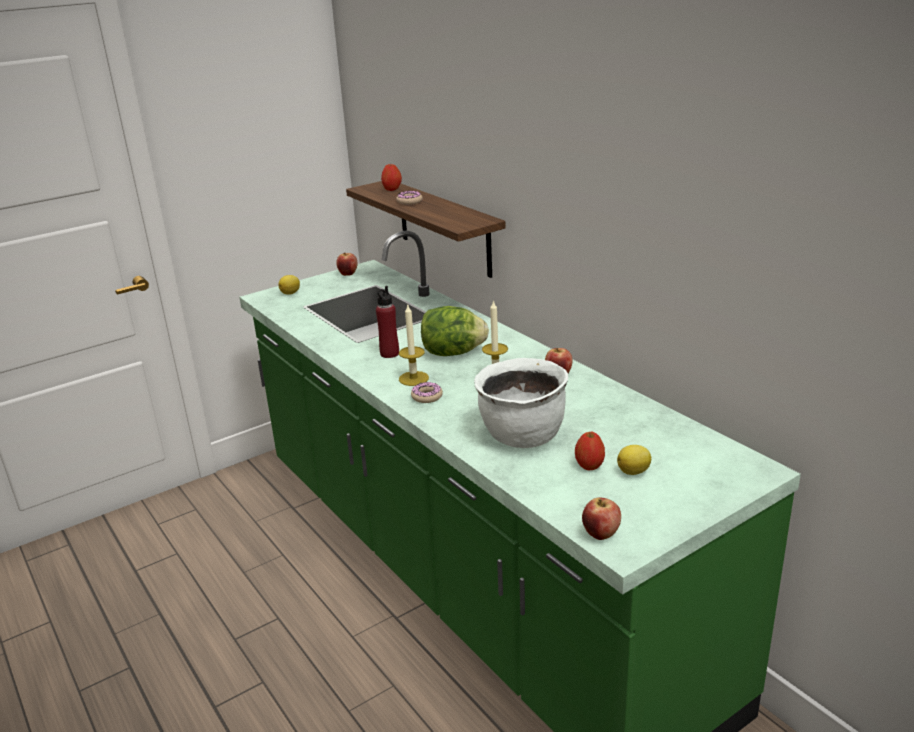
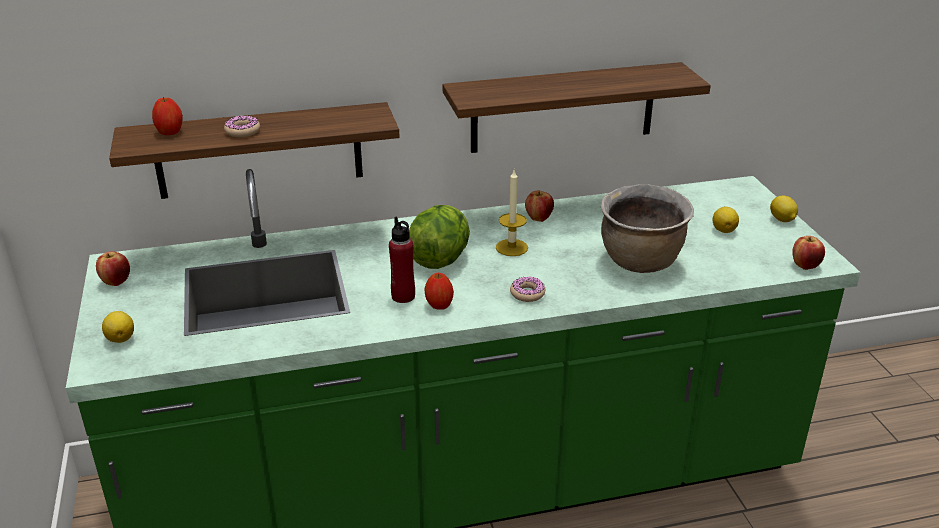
camera: 70 degrees left, 5 degrees up
(413, 378) = (479, 293): candle -> none
(522, 436) = (641, 262): white cooking pot -> brown cooking pot
(589, 465) = (705, 245): apple -> apple (439, 305)
(620, 285) = (563, 108): none -> shelf
(700, 507) = (782, 220): none -> lemon

